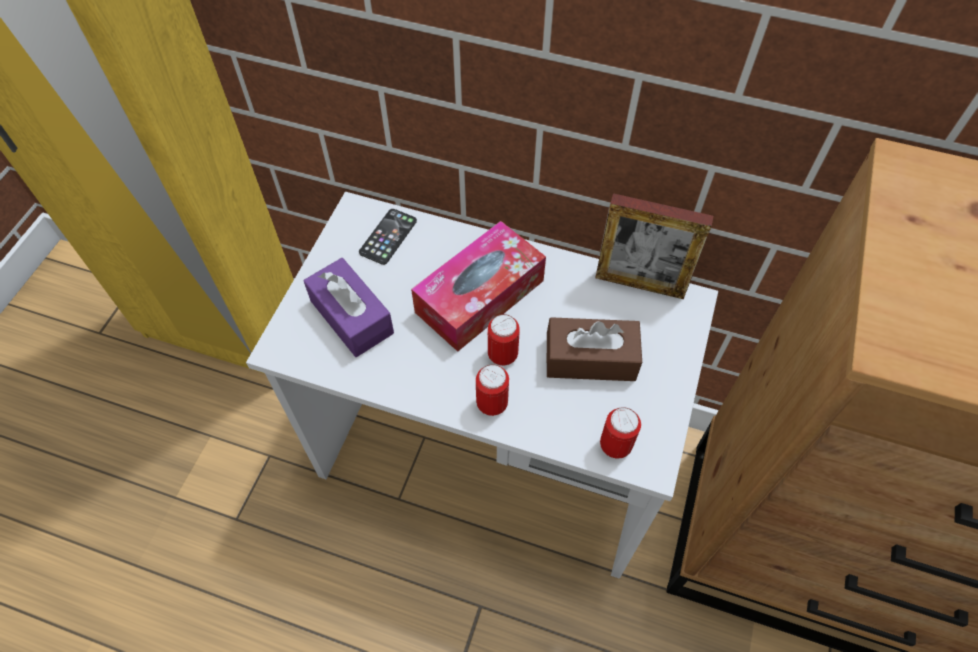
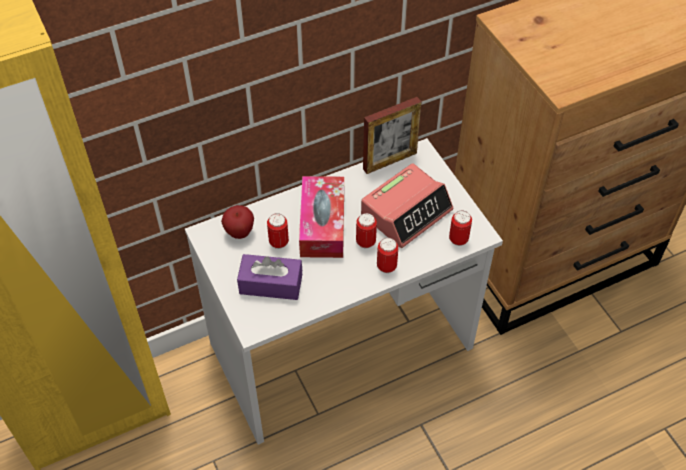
camera: 45 degrees left, 5 degrees down
(388, 237) = (239, 233): phone -> apple
(413, 278) = (279, 242): none -> can
(590, 359) = (406, 212): brown tissue box -> alarm clock

